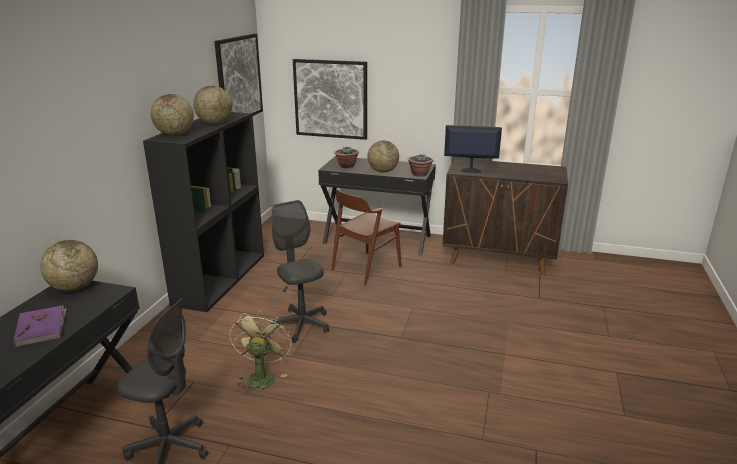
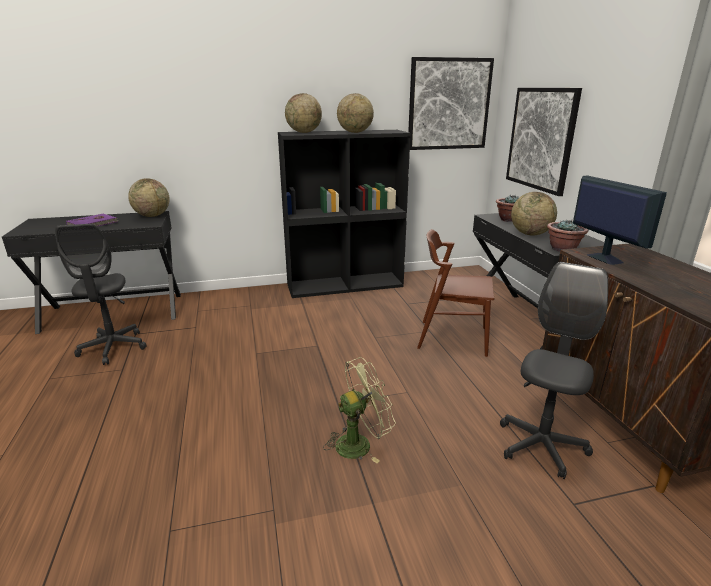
camera: 60 degrees right, 0 degrees up
(261, 376) = (218, 350): green fan -> green fan (359, 443)
(301, 325) = (309, 341): grey office chair -> grey office chair (541, 446)

